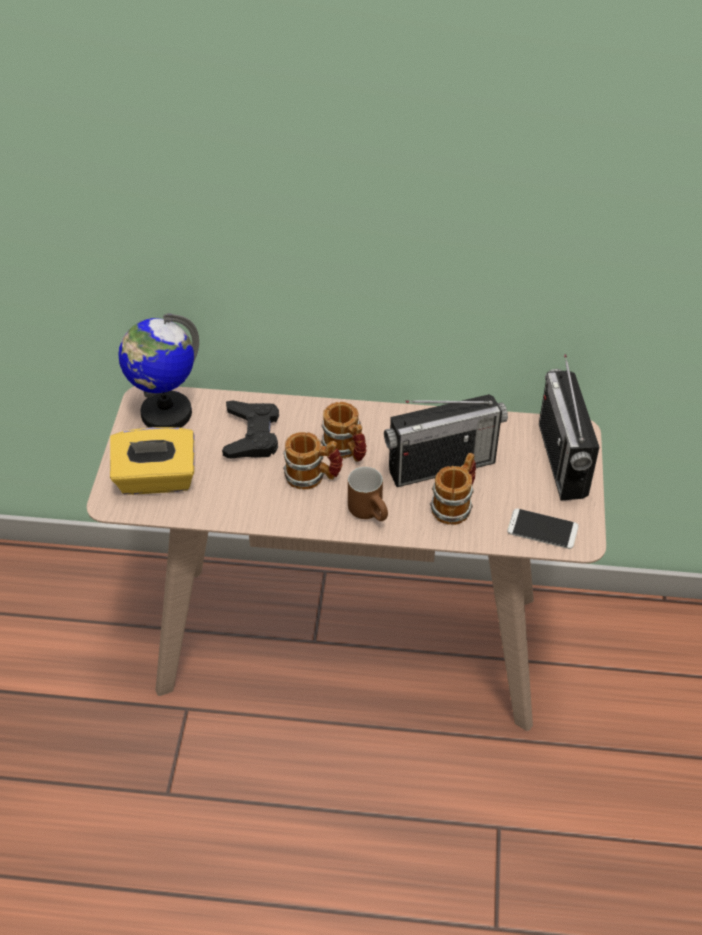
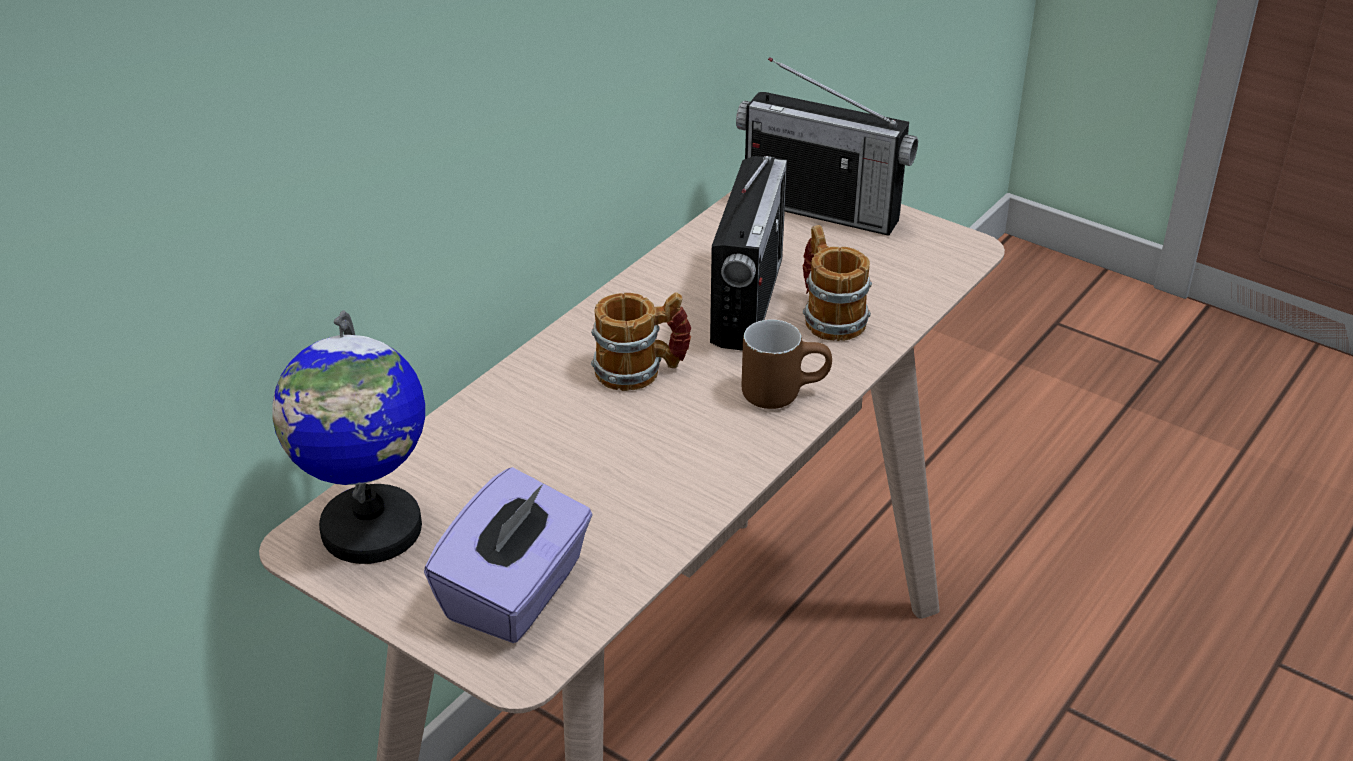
camera: 60 degrees left, 10 degrees down
(156, 479) = (516, 592): yellow tissue box -> purple tissue box
(252, 435) = (518, 451): black game controller -> none
(313, 477) = (665, 421): mug -> none
(542, 529) = (926, 267): phone -> none

